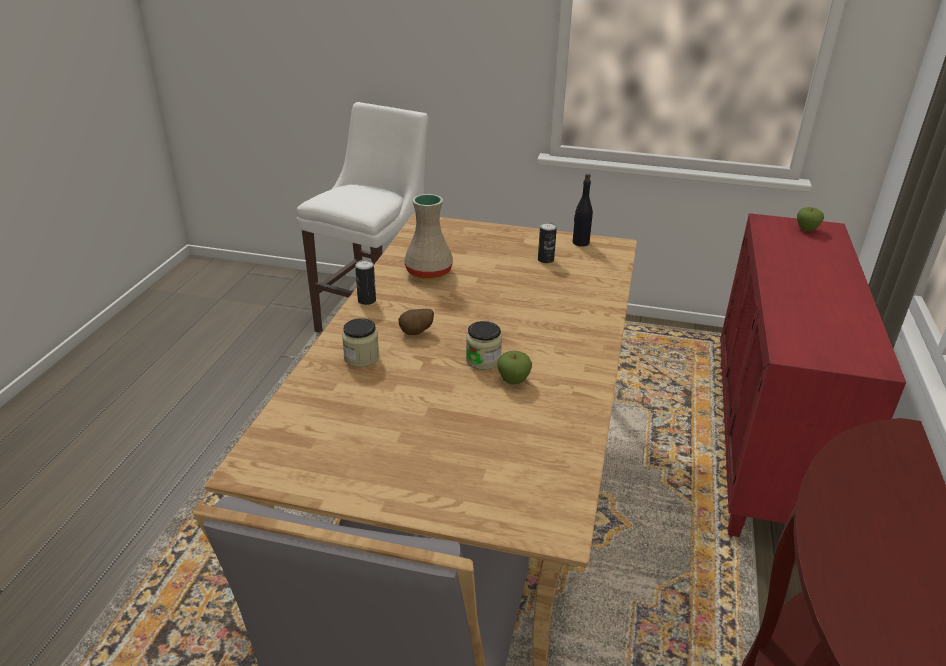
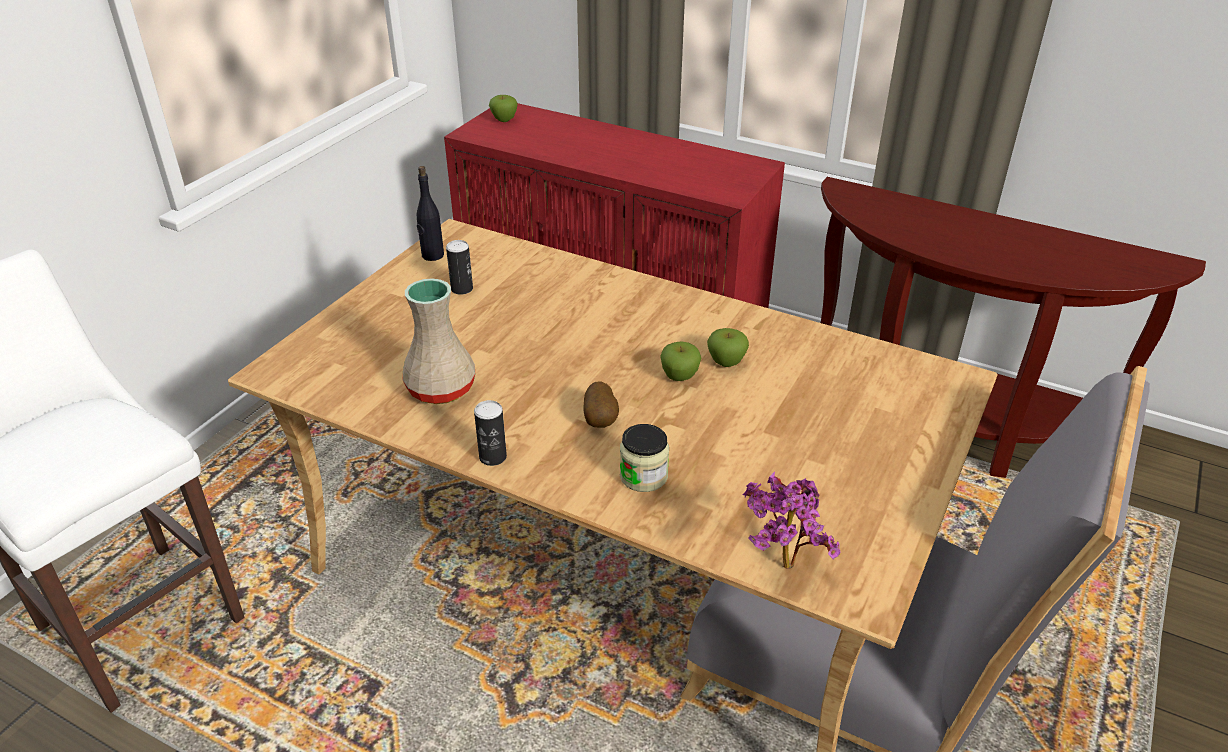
camera: 75 degrees left, 5 degrees up
(274, 425) = (780, 569): none -> potted plant
(483, 360) = (679, 377): jar -> apple

